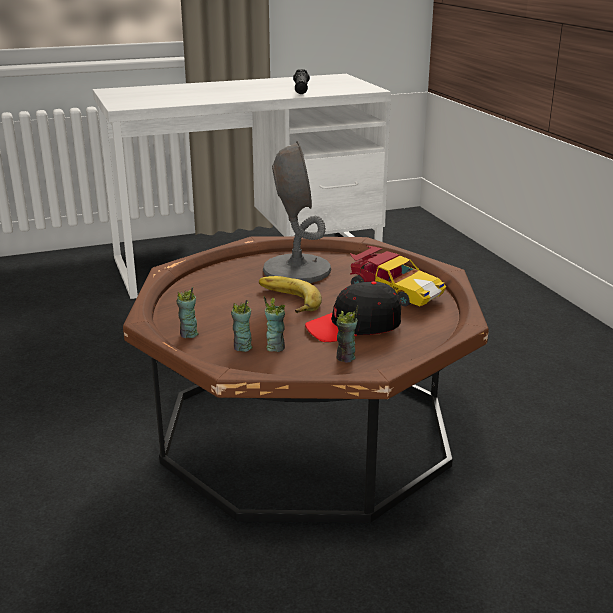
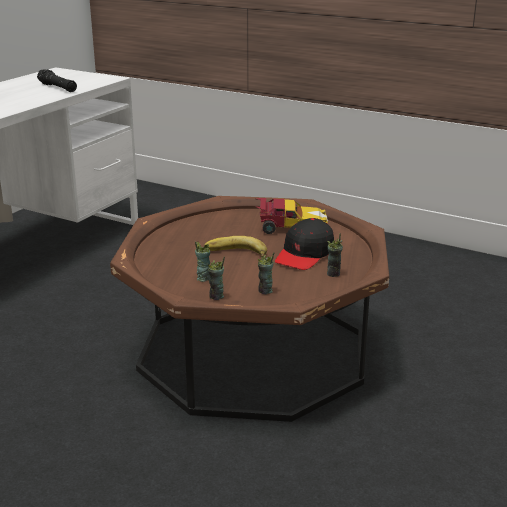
camera: 40 degrees left, 0 degrees up
(275, 347) = (284, 283): cup -> cup (203, 278)
(296, 270) = (204, 233): grey table lamp -> none

